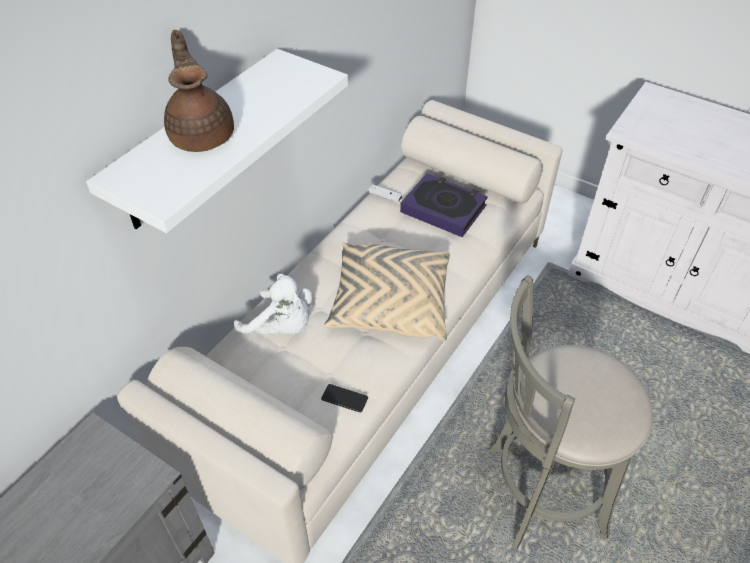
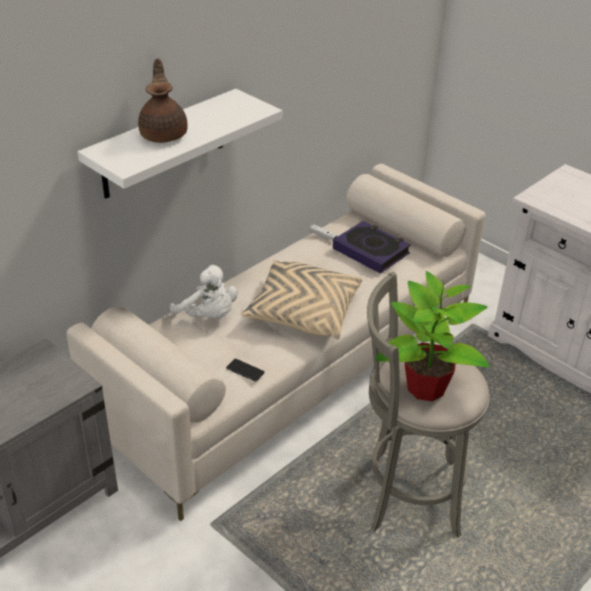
camera: 10 degrees right, 10 degrees down
(579, 408) = (424, 387): none -> potted plant

